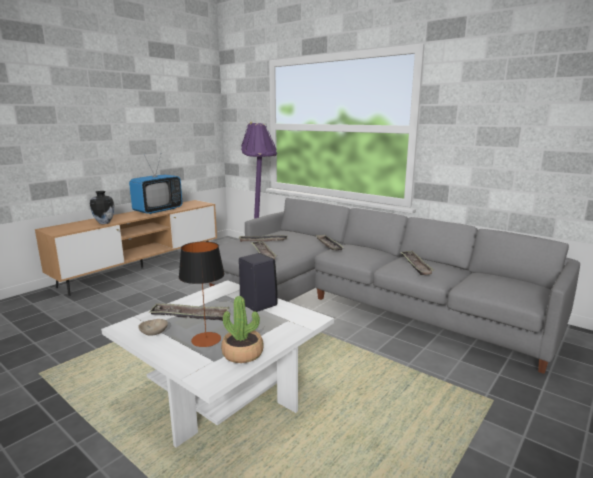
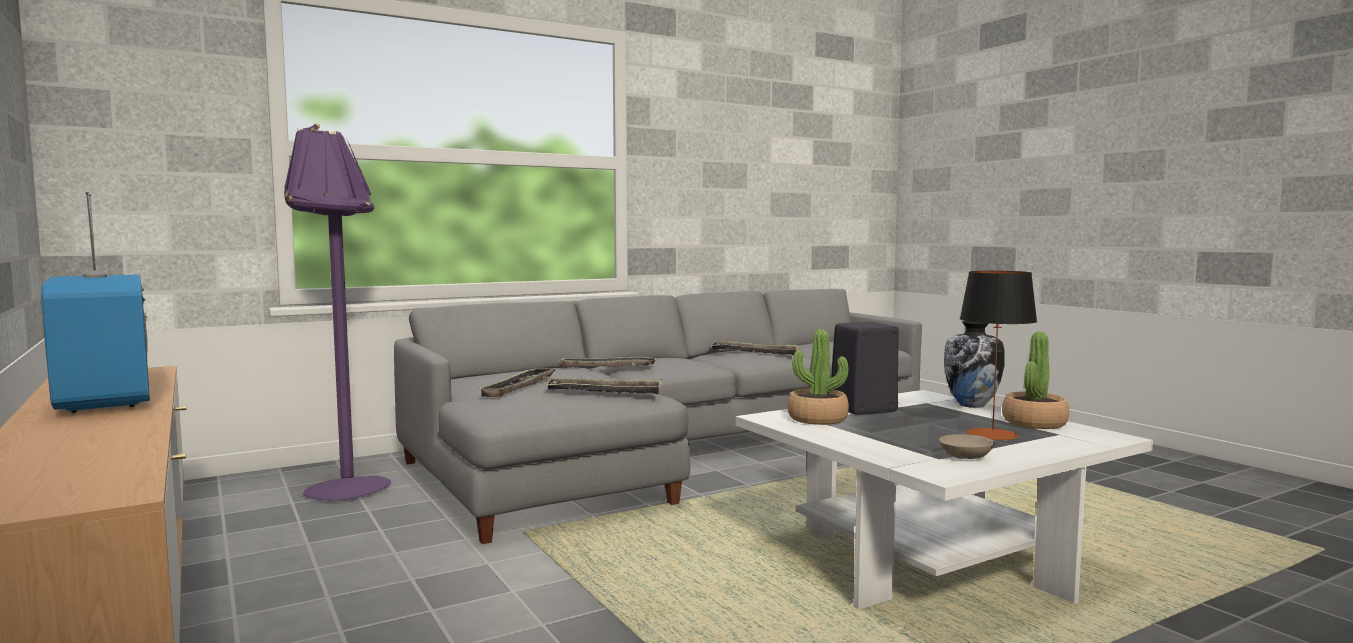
camera: 70 degrees left, 10 degrees down
(104, 223) = (120, 445): vase -> vase (972, 405)
(190, 316) = (899, 438): tray -> none
(227, 296) = (817, 419): none -> potted plant

